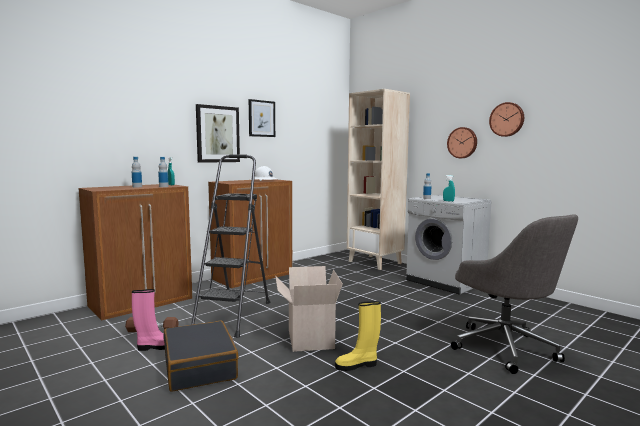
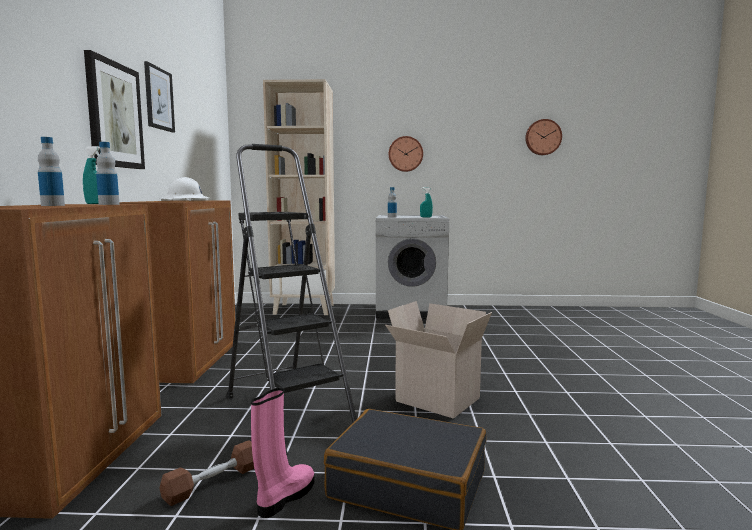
camera: 45 degrees left, 0 degrees up
(357, 365) = (530, 403): yellow boot -> none
(505, 348) = (570, 348): grey office chair -> none
(507, 119) = (454, 130): wall clock -> wall clock (543, 137)

